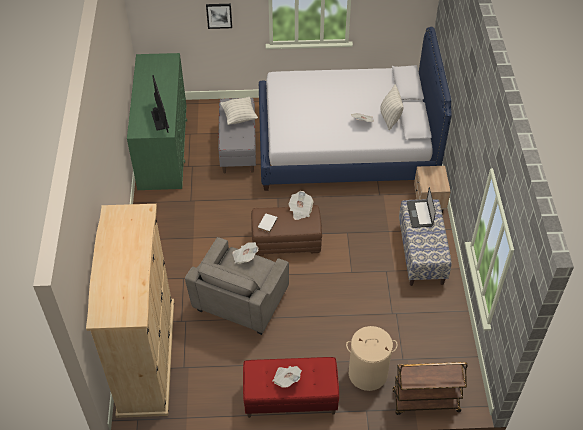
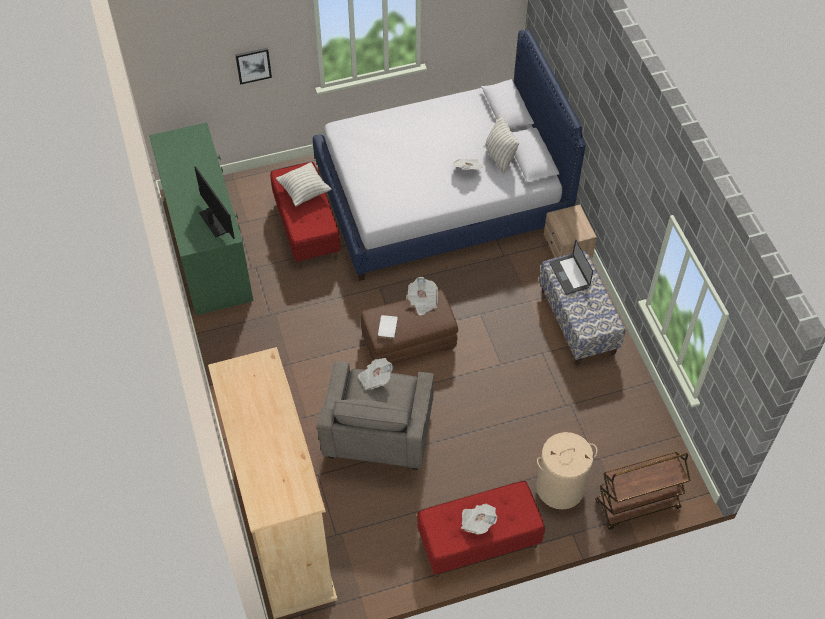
camera: 15 degrees left, 5 degrees up
(238, 147) = (307, 229): grey bench -> red bench

